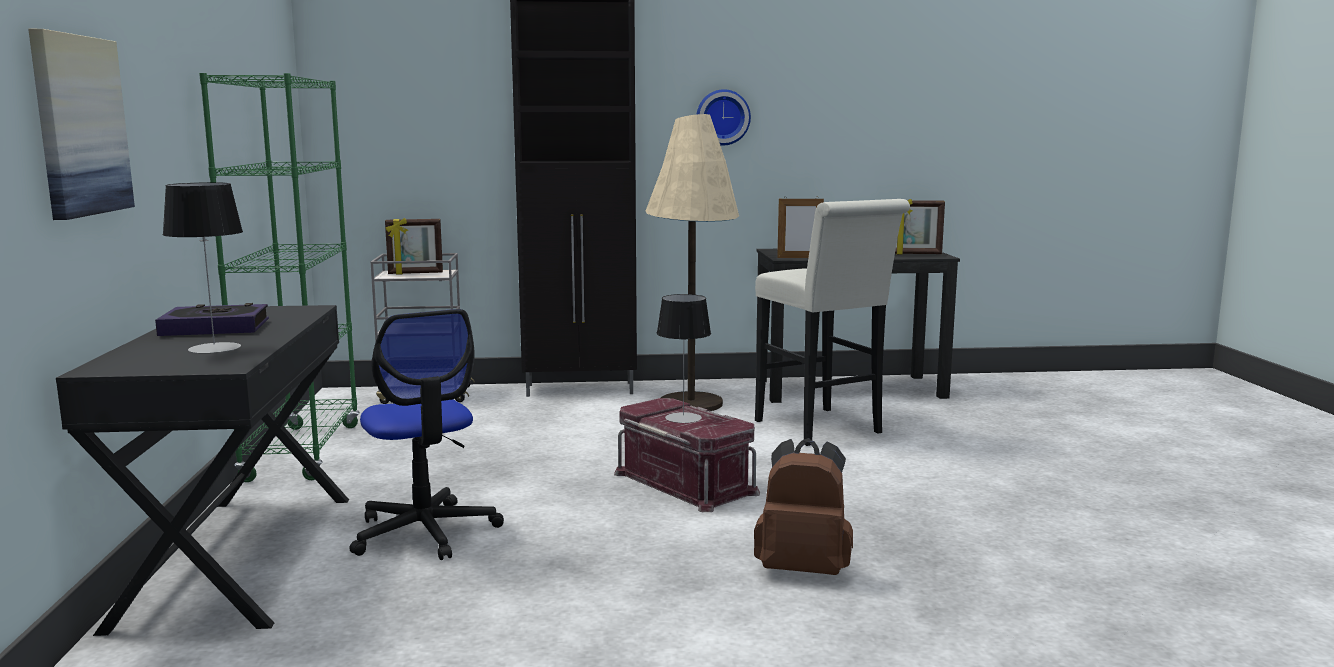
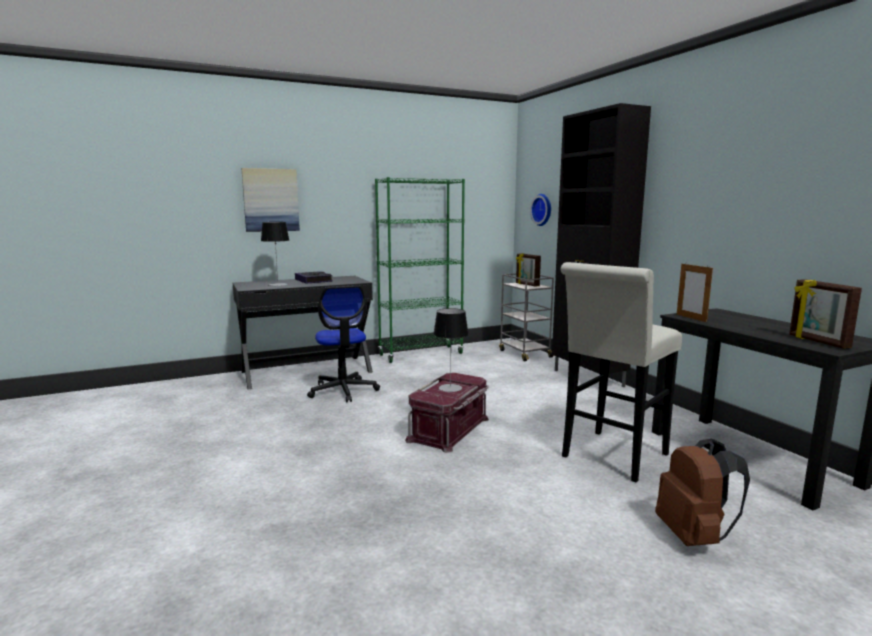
camera: 70 degrees right, 0 degrees up
(425, 532) = (343, 390): office chair -> office chair turned 60 degrees counterclockwise
(691, 404) = (606, 409): beige floor lamp -> none
(722, 117) = (705, 194): wall clock -> wall clock (543, 209)
(803, 569) = (332, 479): brown backpack -> brown backpack (694, 537)

